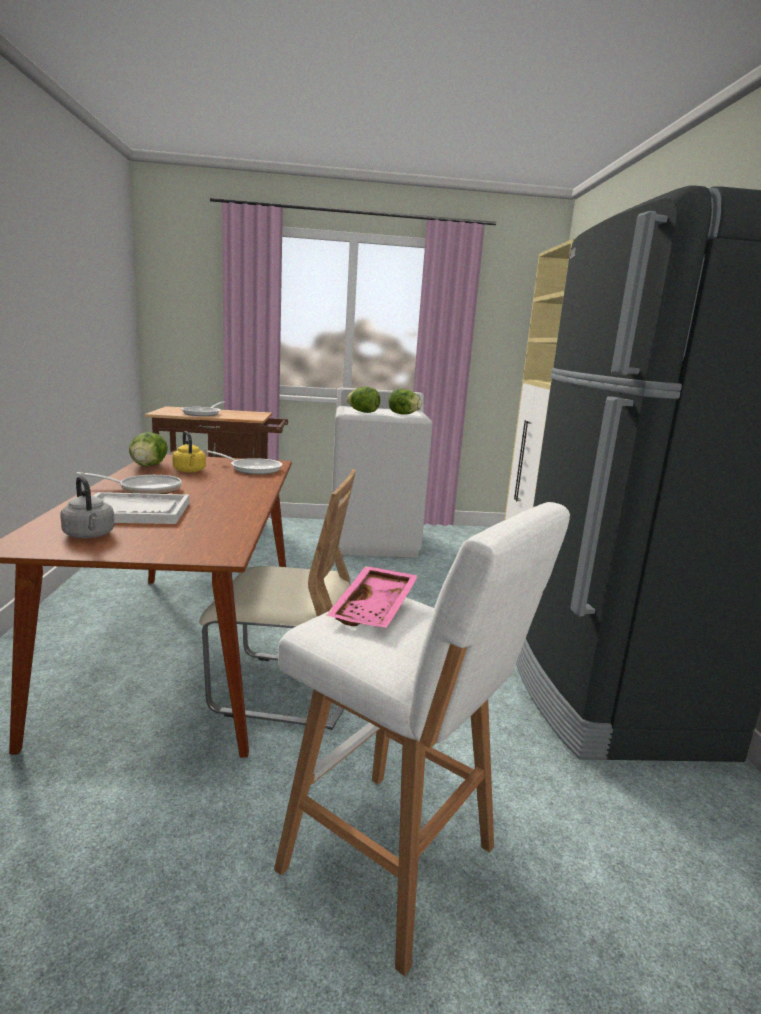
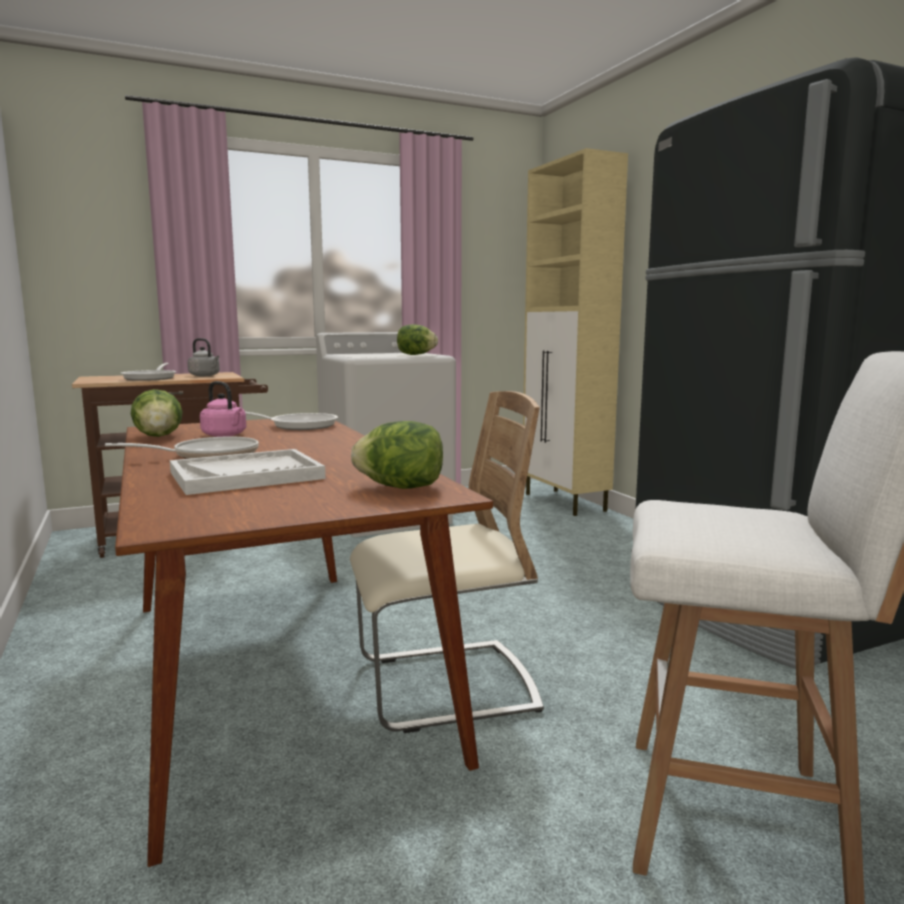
camera: 20 degrees left, 5 degrees down
(89, 535) = (242, 503): grey kettle -> grey kettle (205, 375)
(190, 471) = (225, 435): yellow kettle -> pink kettle
(363, 412) = (370, 356): lettuce -> lettuce (401, 487)
(376, 609) = (692, 512): pink tray -> none

